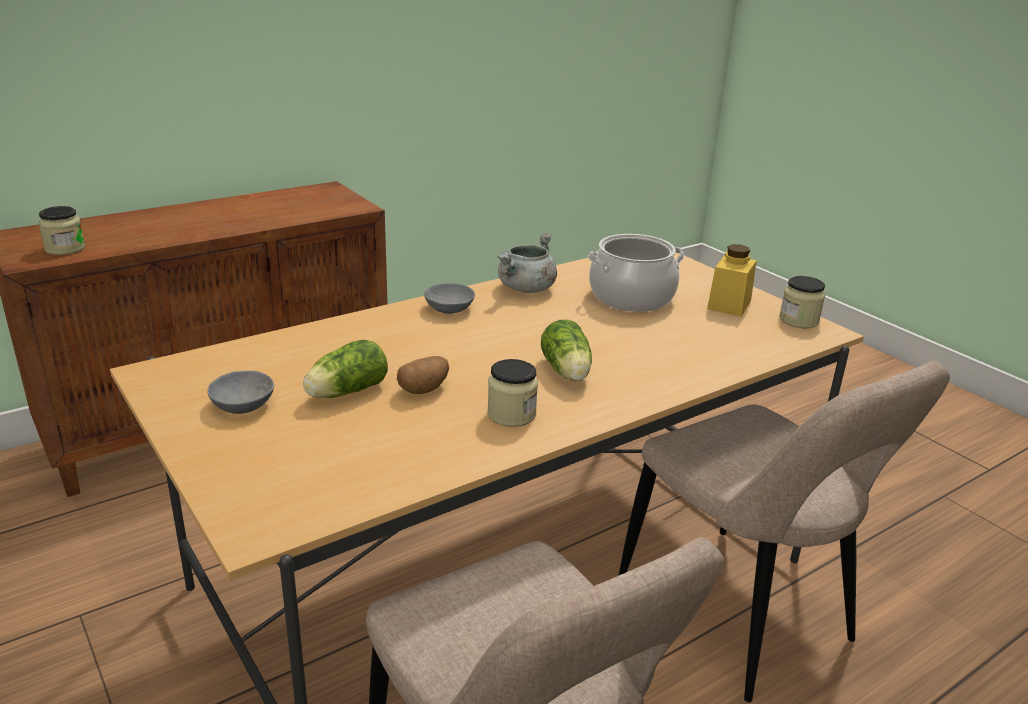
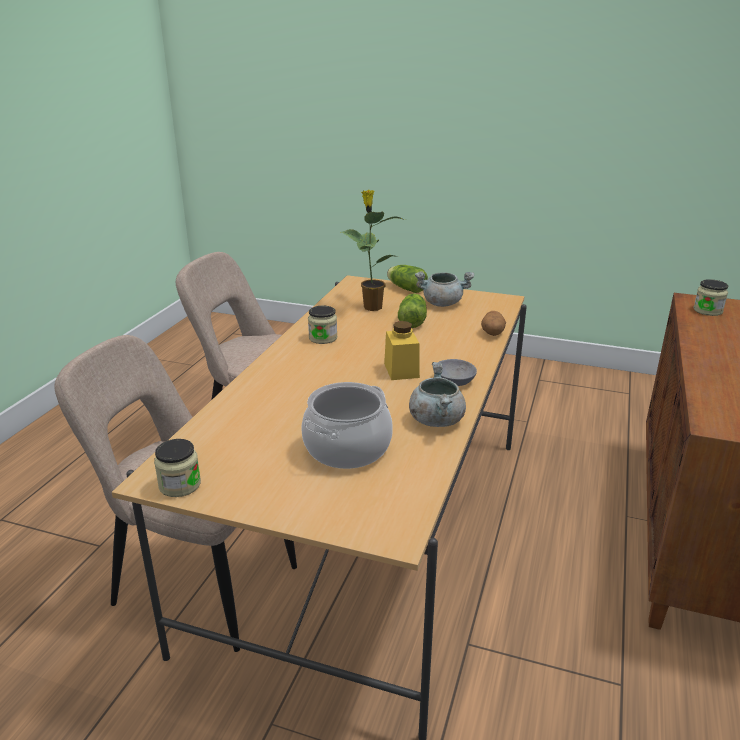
camera: 145 degrees right, 0 degrees up
(240, 404) = (442, 303): grey bowl -> grey cooking pot
(350, 445) = (371, 307): none -> potted plant
(424, 389) = (381, 333): potato -> potato (492, 333)
(567, 372) = (322, 367): lettuce -> lettuce (405, 288)
(729, 305) = (255, 478): yellow jar -> yellow jar (401, 370)

